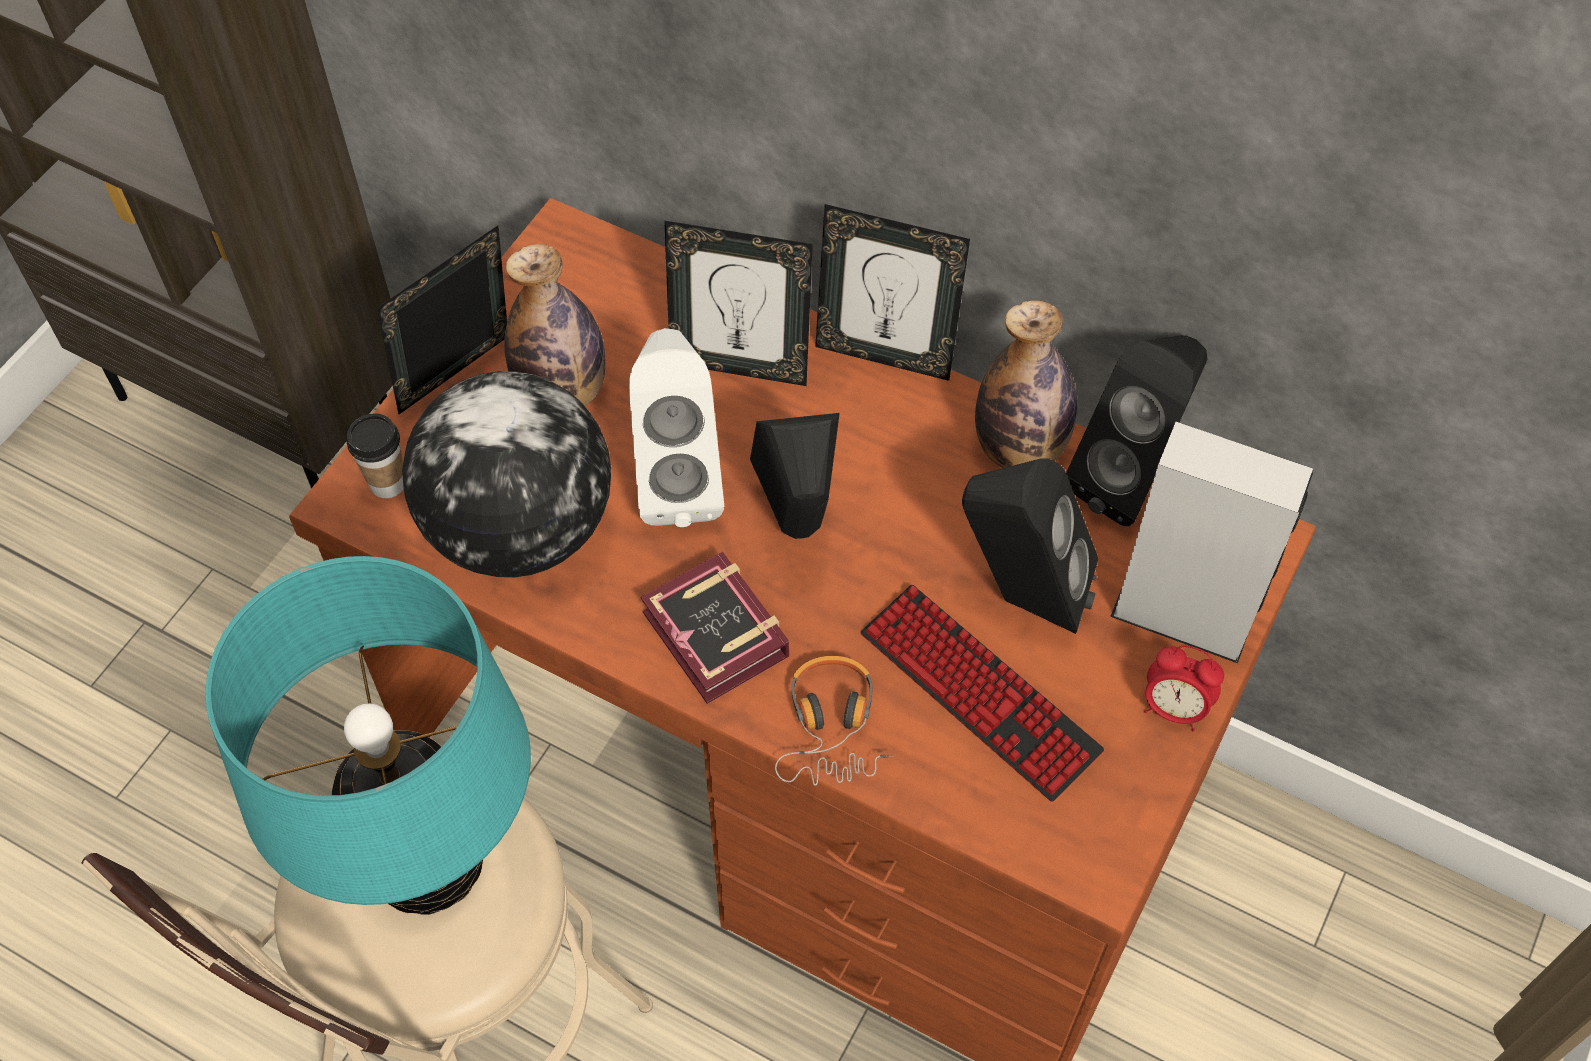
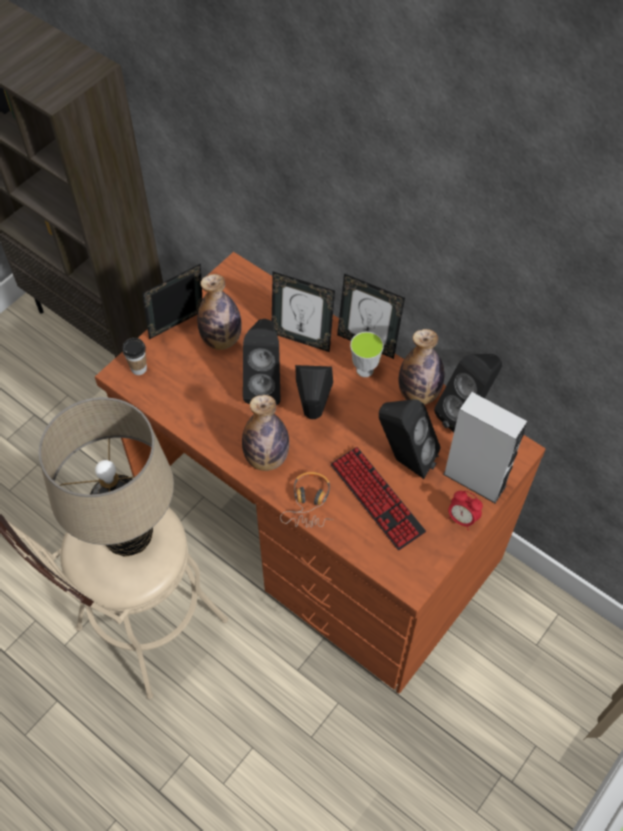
camera: 10 degrees right, 0 degrees up
(428, 864) = (128, 535): turquoise table lamp -> beige table lamp
(519, 529) = (191, 397): globe -> none
(679, 481) = (264, 386): white speaker -> black speaker
(715, 641) = (266, 458): book -> bottle
(892, 414) = (364, 370): none -> cup

